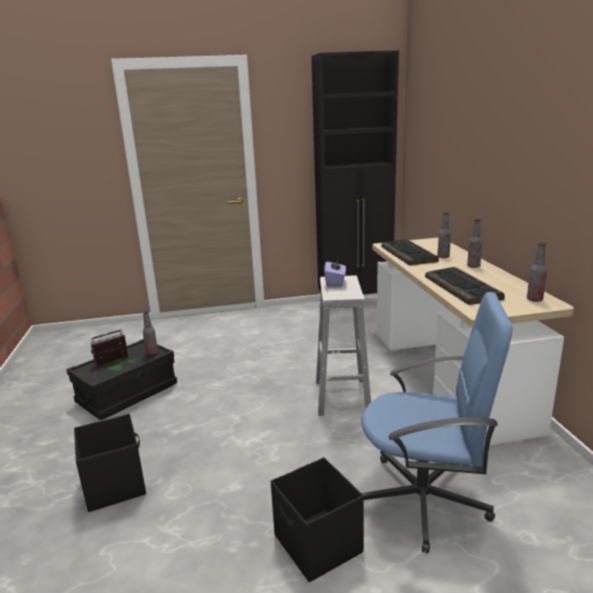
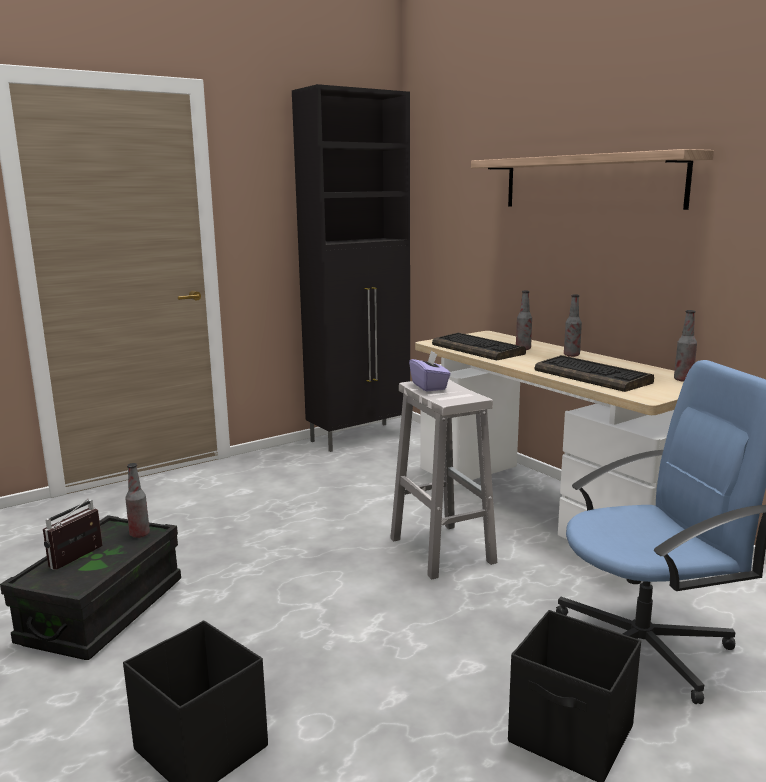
camera: 25 degrees left, 5 degrees down
(501, 126) = (589, 182): none -> shelf

